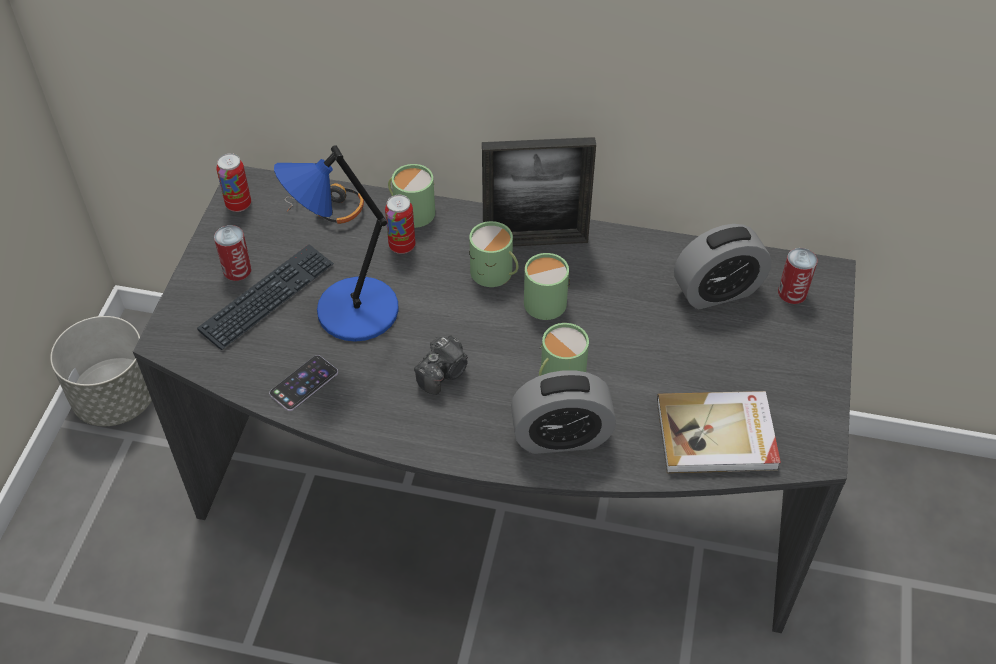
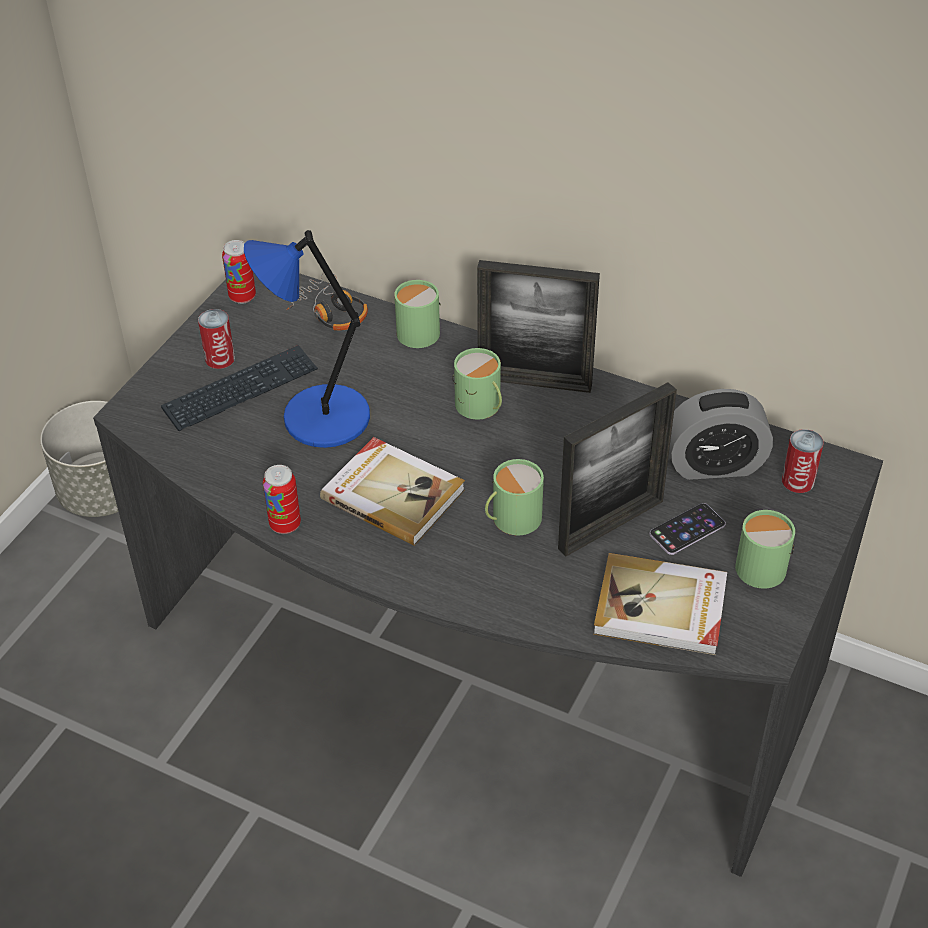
camera: 15 degrees right, 5 degrees down
(304, 383) = (249, 477): phone -> phone (687, 529)
(402, 246) = (393, 363): can -> can (285, 524)
(444, 373) = (393, 493): camera -> book
(544, 299) = (523, 440): green mug -> green mug (760, 564)
(561, 436) = (493, 577): alarm clock -> none
(647, 365) = (611, 525): none -> picture frame

